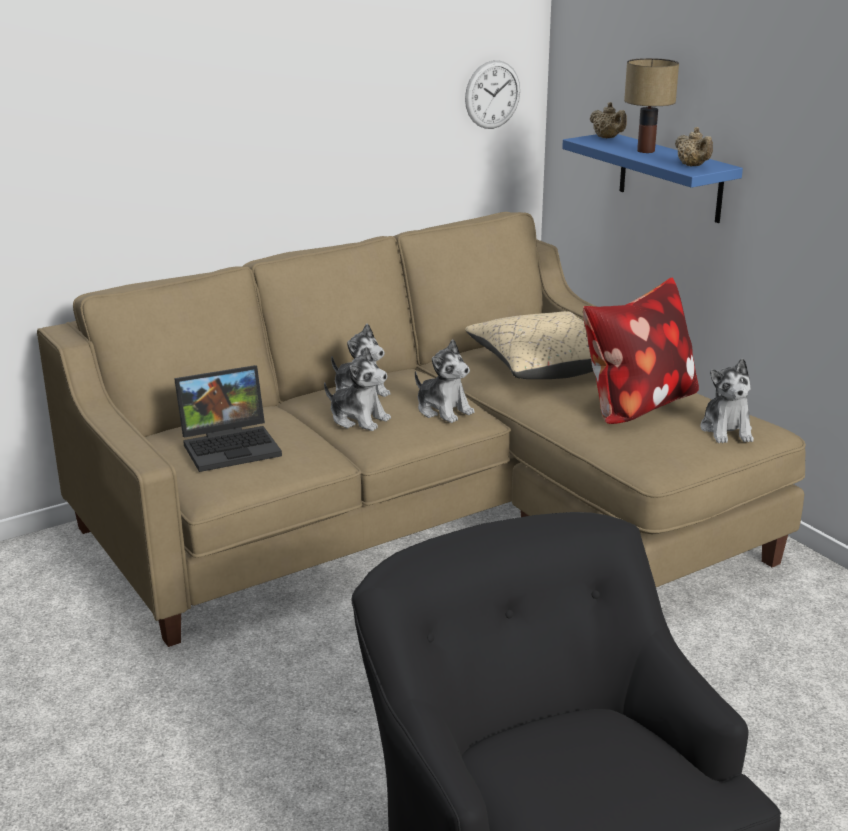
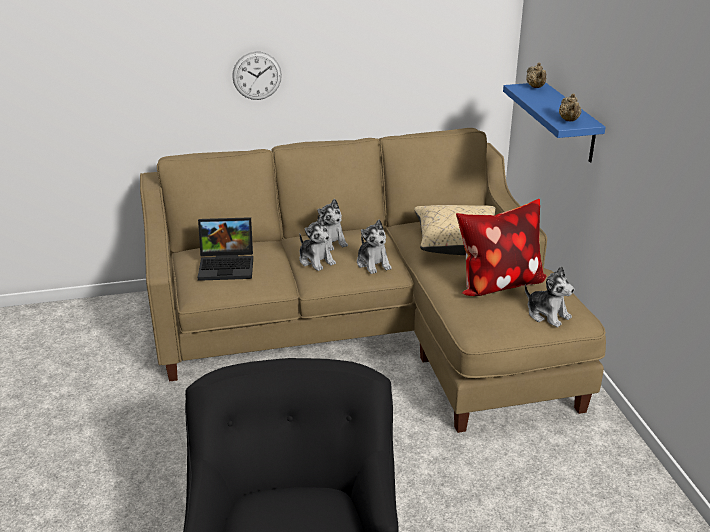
camera: 20 degrees right, 5 degrees up
(492, 94) = (472, 45): wall clock -> wall clock (257, 75)
(645, 151) = (549, 103): table lamp -> none
(726, 430) = (547, 314): plush toy -> plush toy turned 60 degrees counterclockwise

